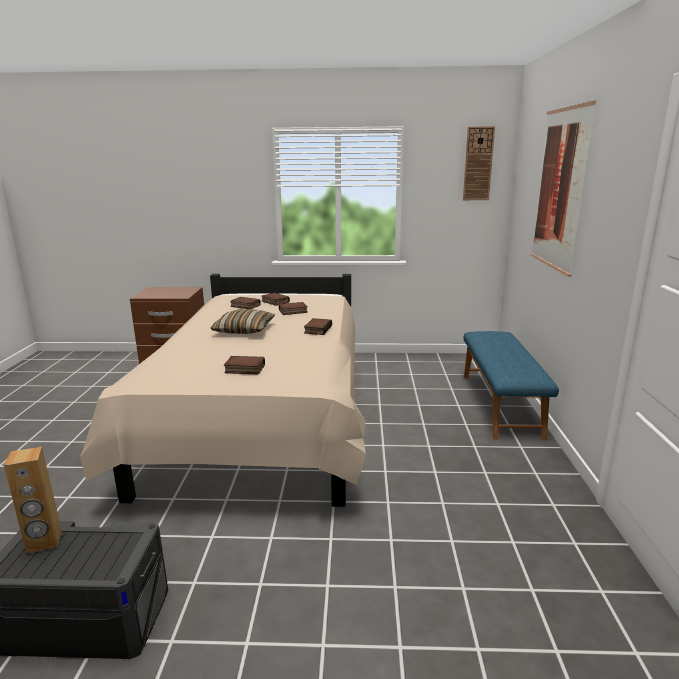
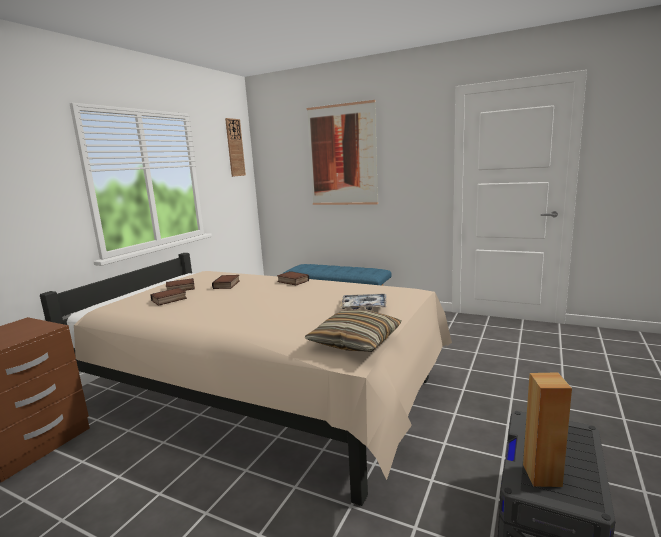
camera: 65 degrees left, 5 degrees down
(244, 330) = (254, 302): pillow -> pillow (355, 341)
(244, 369) = (364, 306): book -> tray

